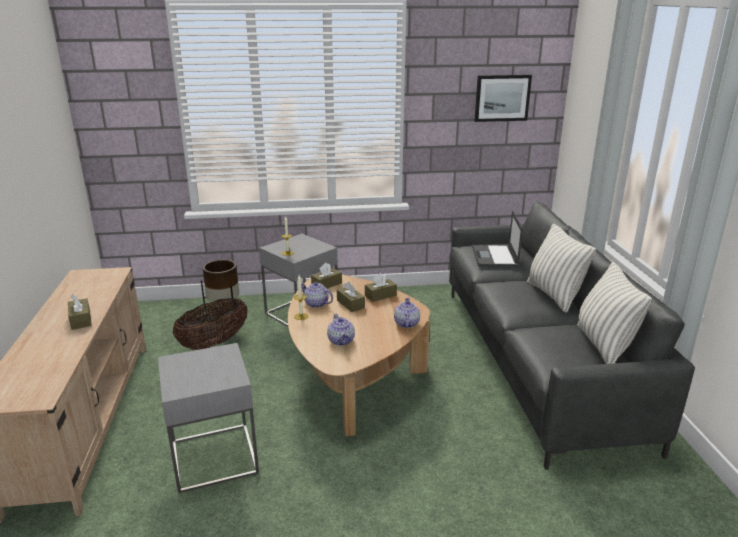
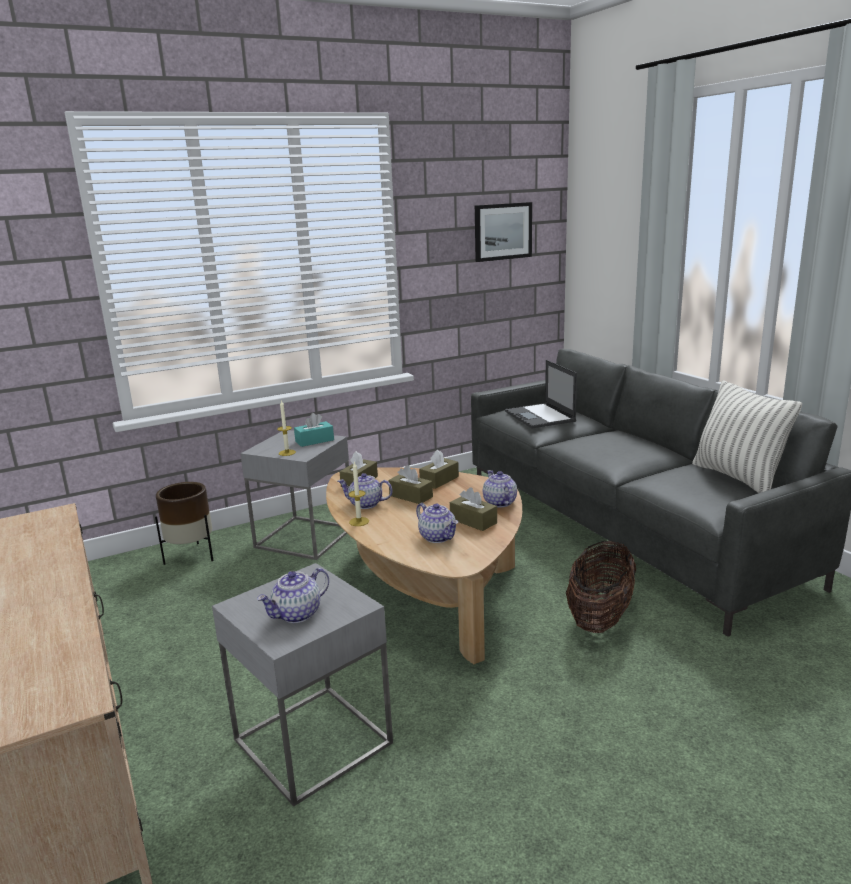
camera: 20 degrees left, 5 degrees down
(81, 320) = (51, 582): brown tissue box -> brown tissue box (473, 521)
(197, 376) = (297, 614): none -> teapot
(214, 343) = (205, 598): basket -> basket (600, 617)
(313, 247) = (314, 441): none -> turquoise tissue box
(554, 295) = (638, 442): pillow -> none

